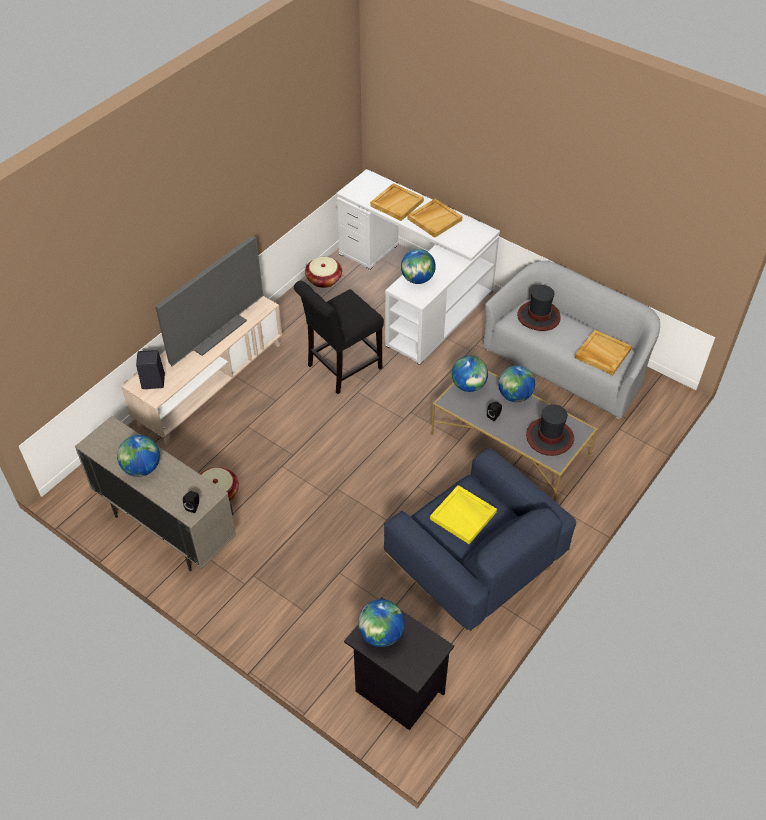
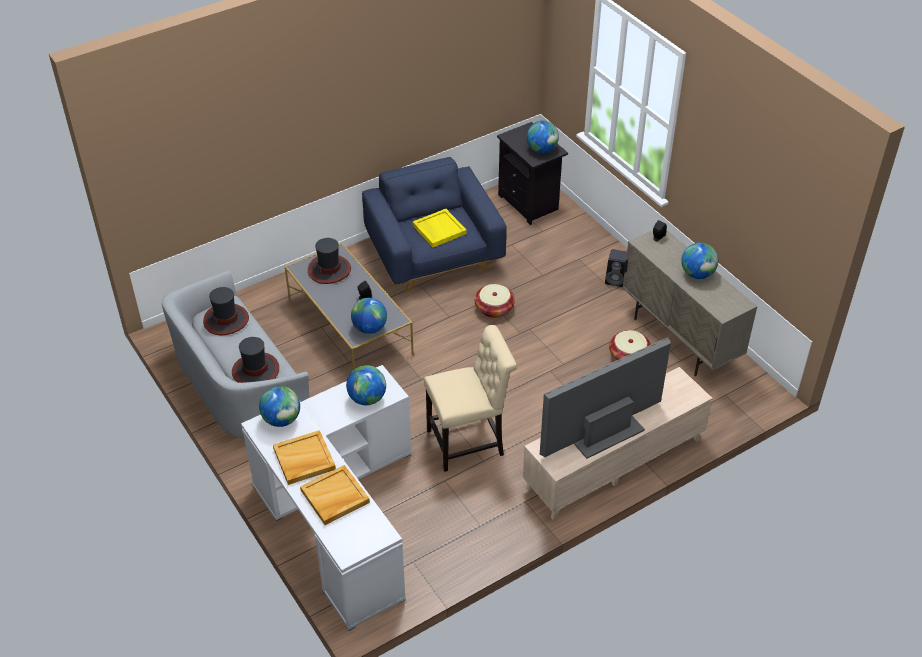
camera: 160 degrees left, 5 degrees down
(152, 382) = (679, 393): black speaker -> black speaker (616, 280)
(324, 279) = (441, 564): basket -> basket (494, 308)
(341, 368) = (469, 442): black chair -> beige chair
(514, 396) = (334, 308): globe -> globe (281, 419)
(602, 354) = (226, 320): beige tray -> hat

